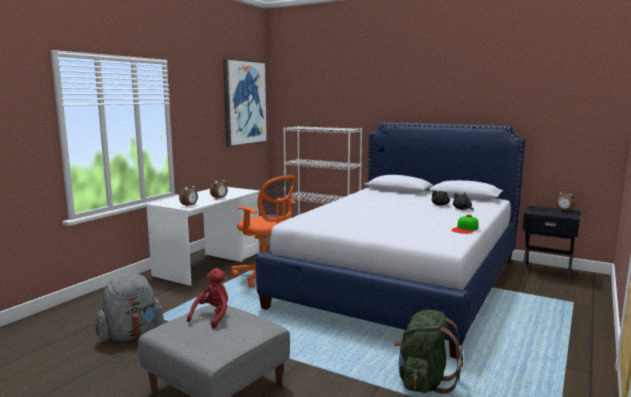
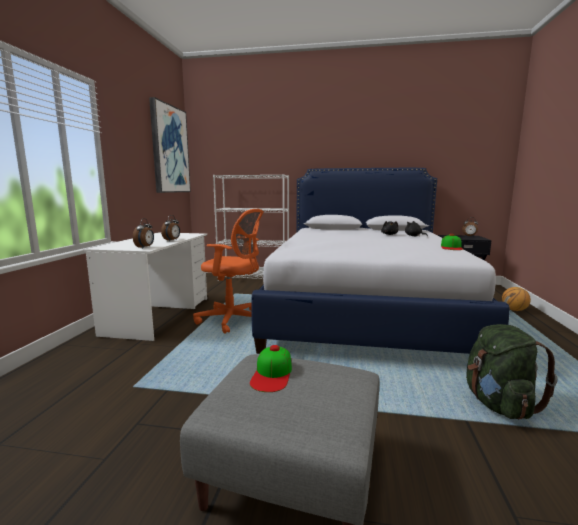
camera: 20 degrees left, 0 degrees up
(131, 334) = (110, 418): grey backpack -> none
(212, 316) = (272, 374): red plush toy -> cap
(578, 306) = (514, 310): none -> basketball

